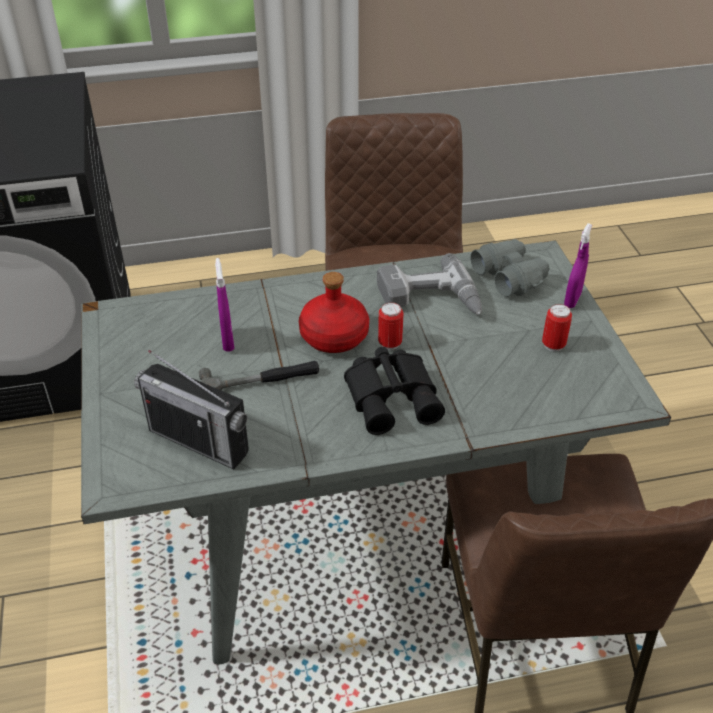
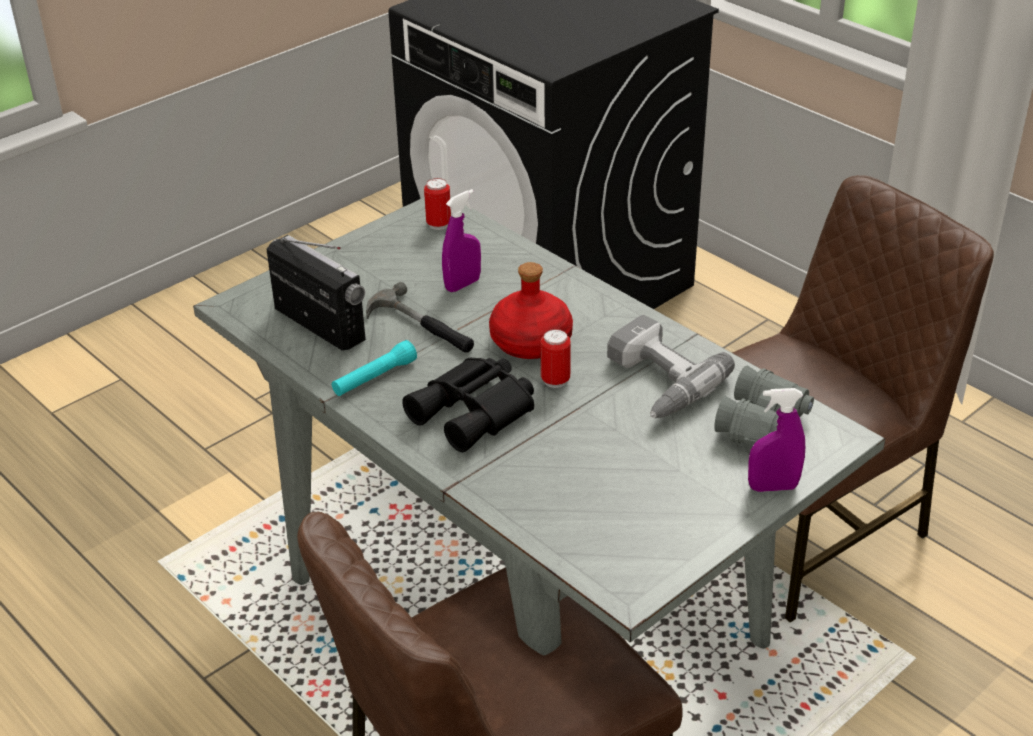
camera: 60 degrees right, 5 degrees down
(199, 441) = (319, 324): radio -> radio turned 135 degrees clockwise
(303, 435) = (374, 378): none -> turquoise flashlight
(553, 345) = (669, 497): can -> can (438, 224)

